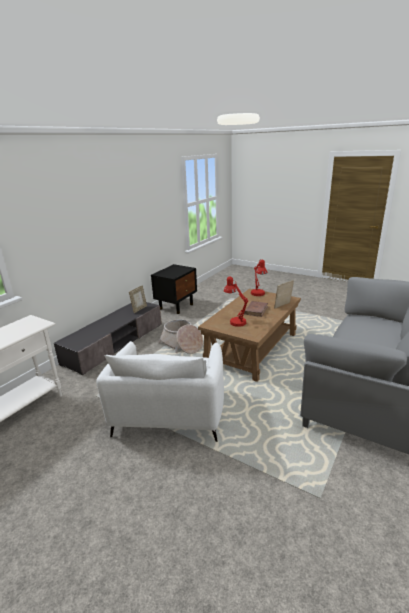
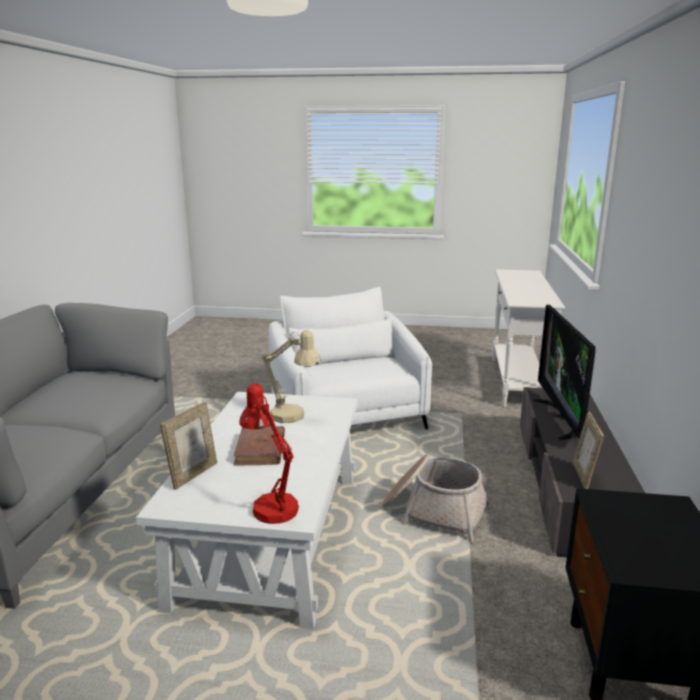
camera: 155 degrees right, 5 degrees down
(101, 329) = (562, 419): none -> television
(235, 321) = (293, 417): red table lamp -> beige table lamp
(252, 349) = (271, 535): brown coffee table -> white coffee table

